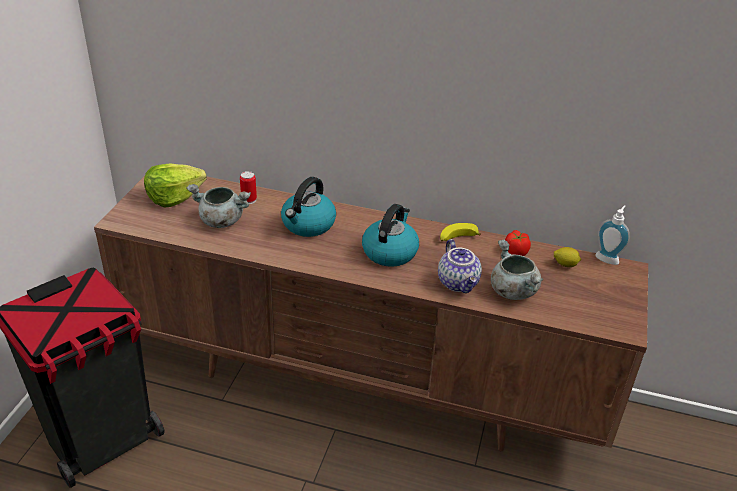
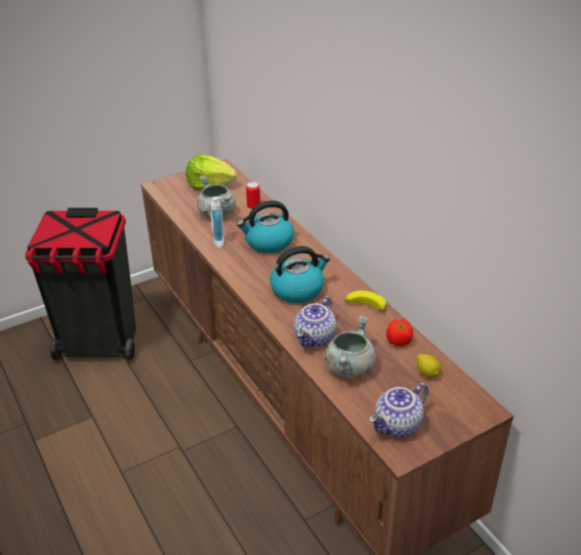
camera: 45 degrees right, 0 degrees up
(599, 313) = (398, 426): none -> teapot
(608, 258) = (478, 390): soap dispenser -> soap dispenser (221, 241)

